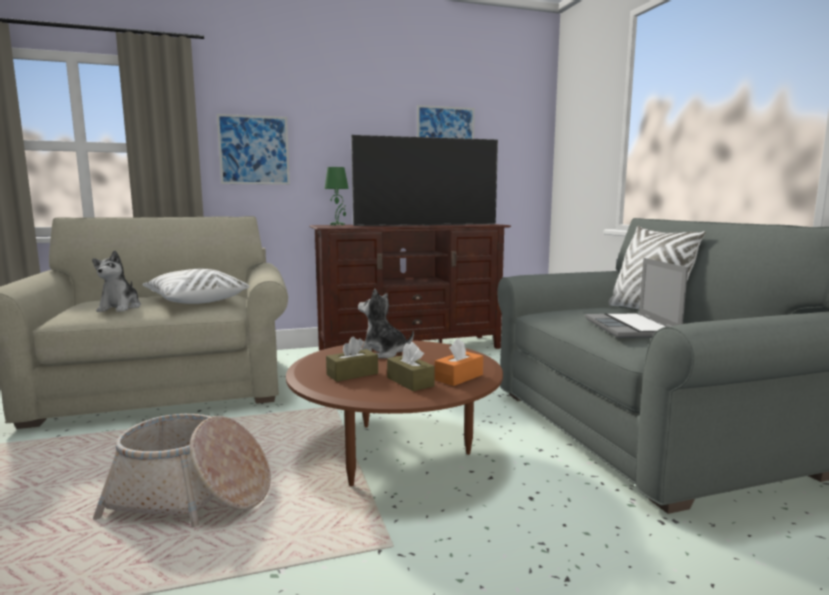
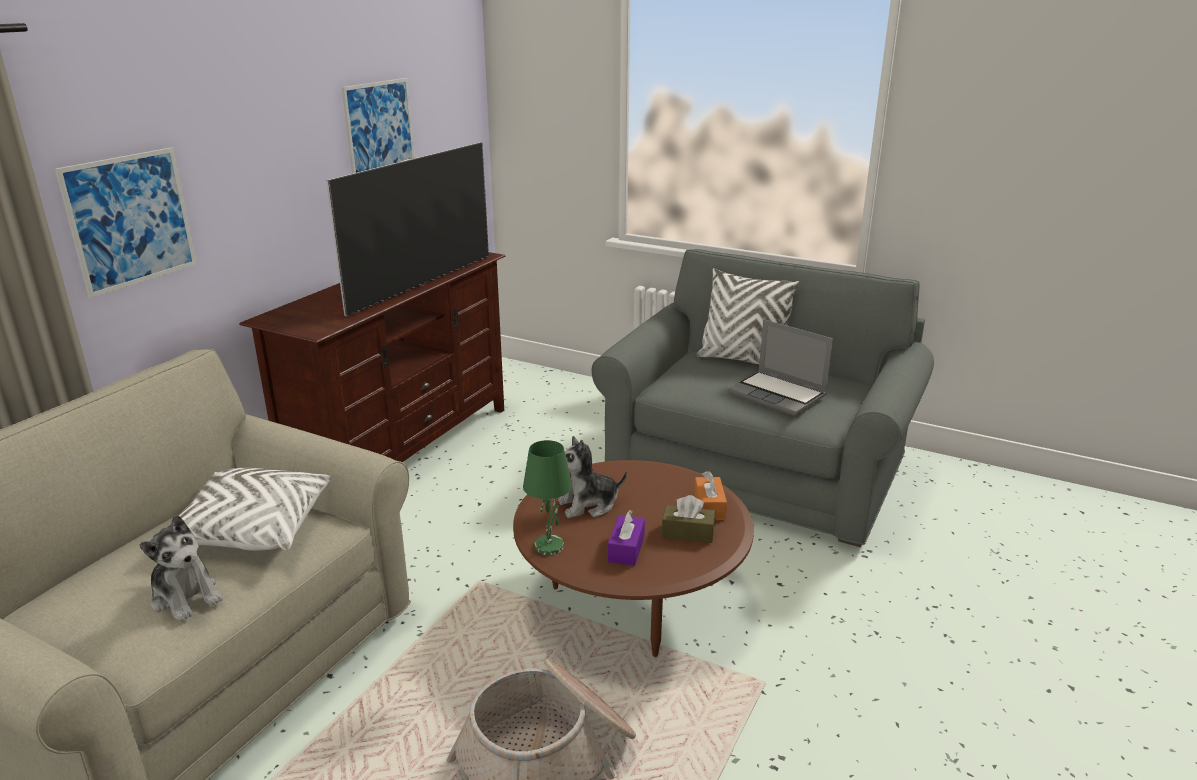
camera: 45 degrees left, 15 degrees up
(337, 224) = (284, 310): green table lamp -> green table lamp (549, 546)
(352, 374) = (626, 549): brown tissue box -> purple tissue box

